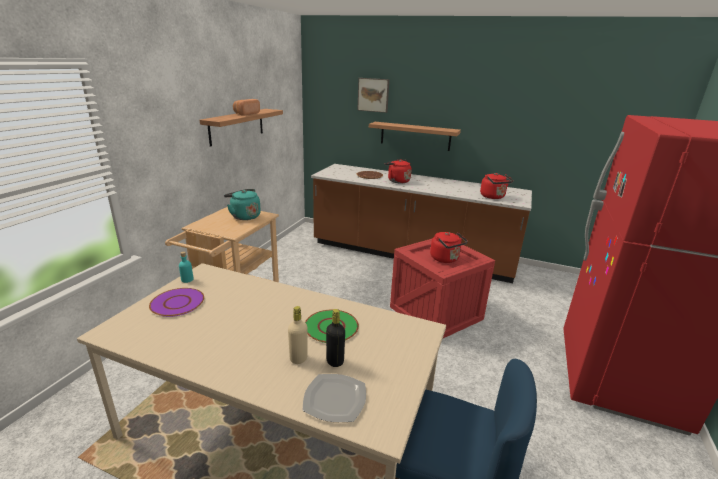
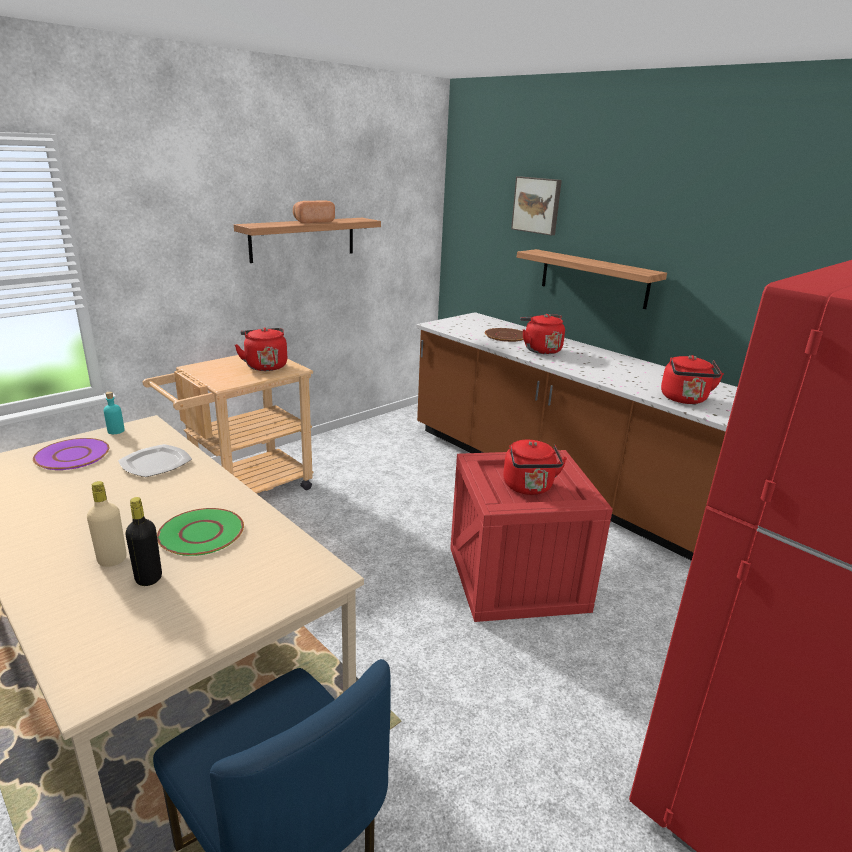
camera: 25 degrees right, 0 degrees up
(244, 216) = (265, 366): turquoise kettle -> red kettle
(335, 399) = (88, 625): plate -> plate (156, 463)

